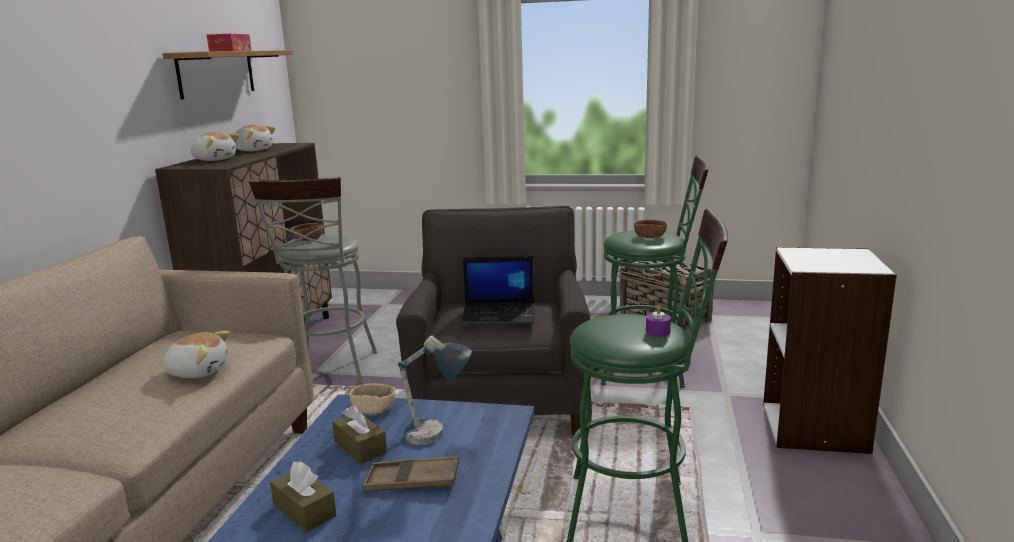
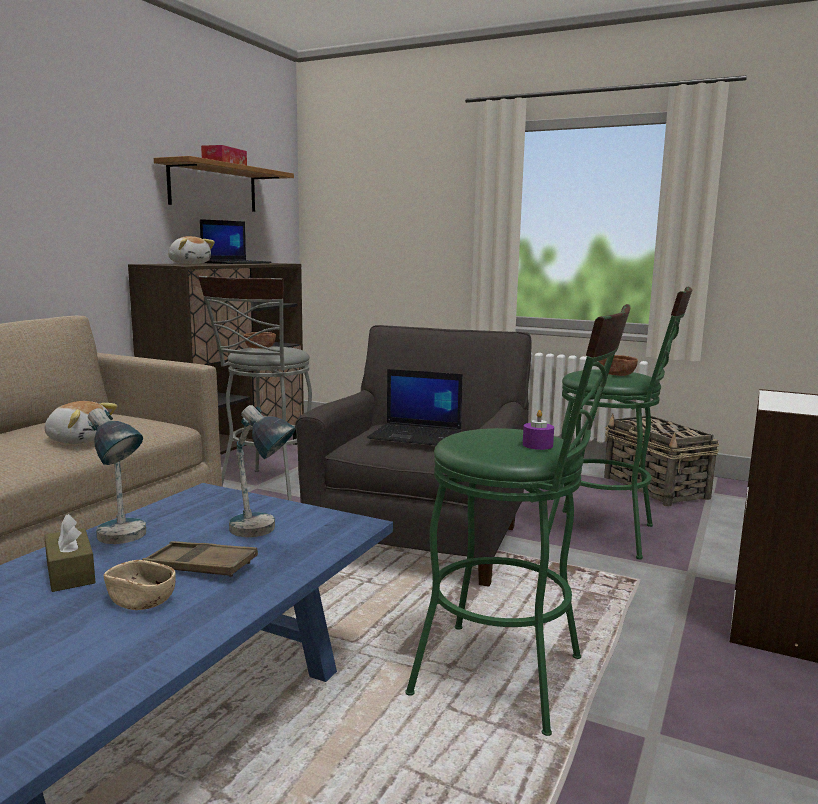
camera: 15 degrees right, 5 degrees down
(253, 150) = (236, 263): plush toy -> laptop
(323, 471) = (123, 542): none -> table lamp
(360, 447) = (179, 529): brown tissue box -> none
(374, 409) = (224, 499): beige bowl -> beige bowl (141, 601)

